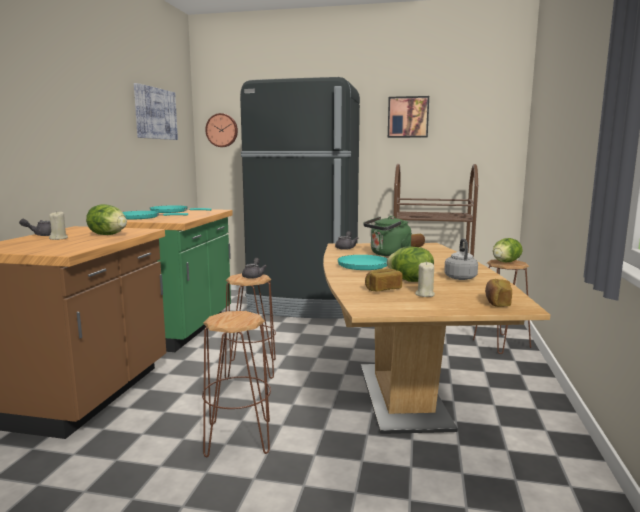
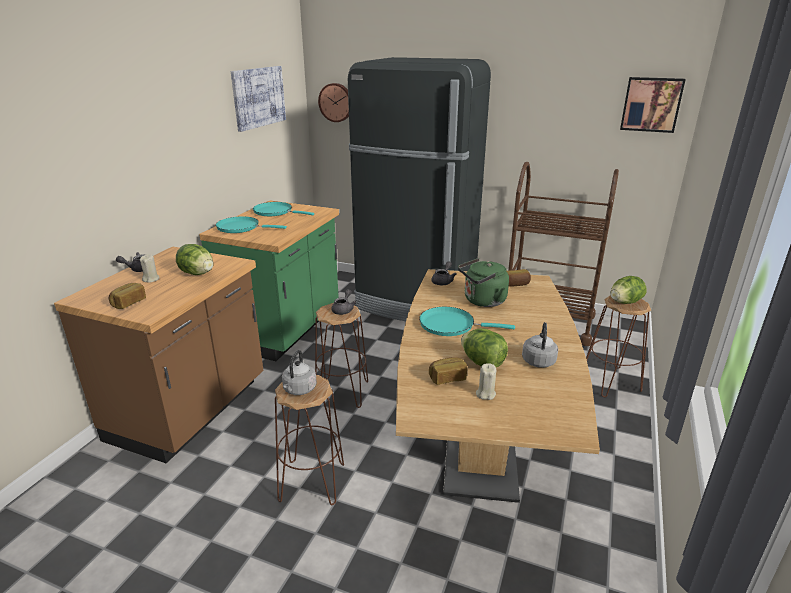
camera: 10 degrees right, 15 degrees up
(230, 319) = (299, 390): none -> grey kettle
(408, 117) = (547, 100): picture -> picture (651, 104)
(497, 302) = (554, 419): bread -> bread (128, 303)

